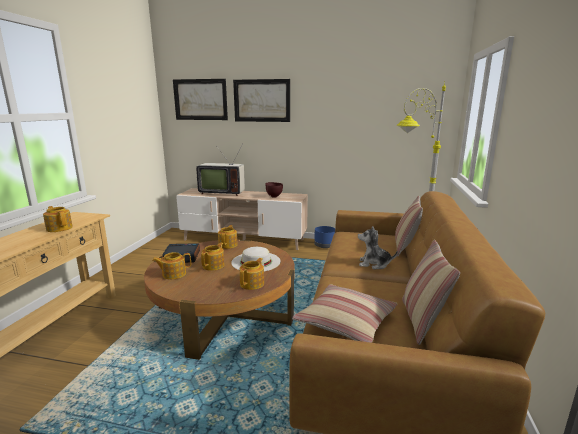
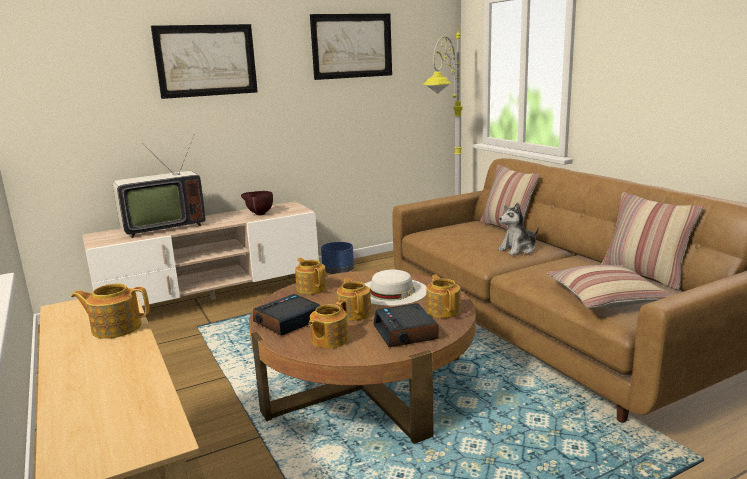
camera: 40 degrees left, 0 degrees up
(200, 99) = (84, 63): picture -> picture (352, 46)
(208, 287) = (406, 332): none -> alarm clock

